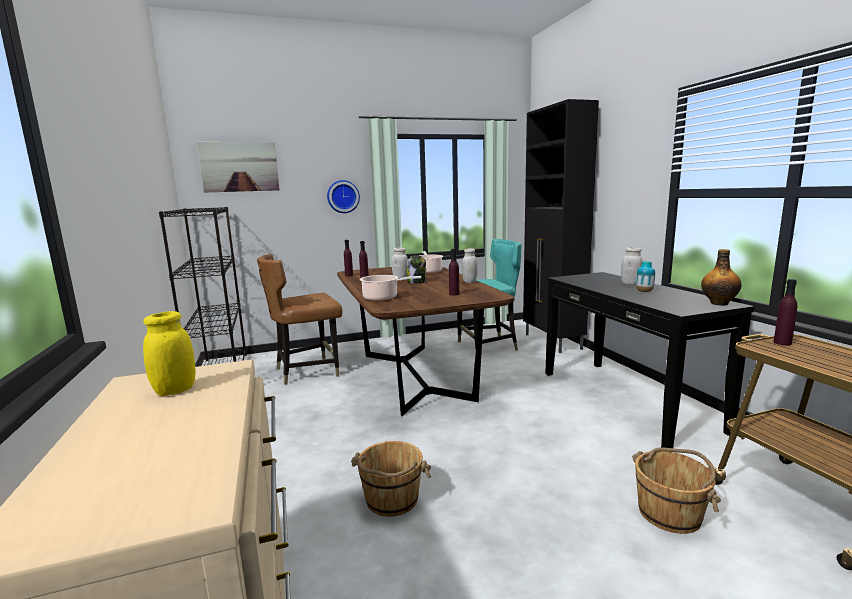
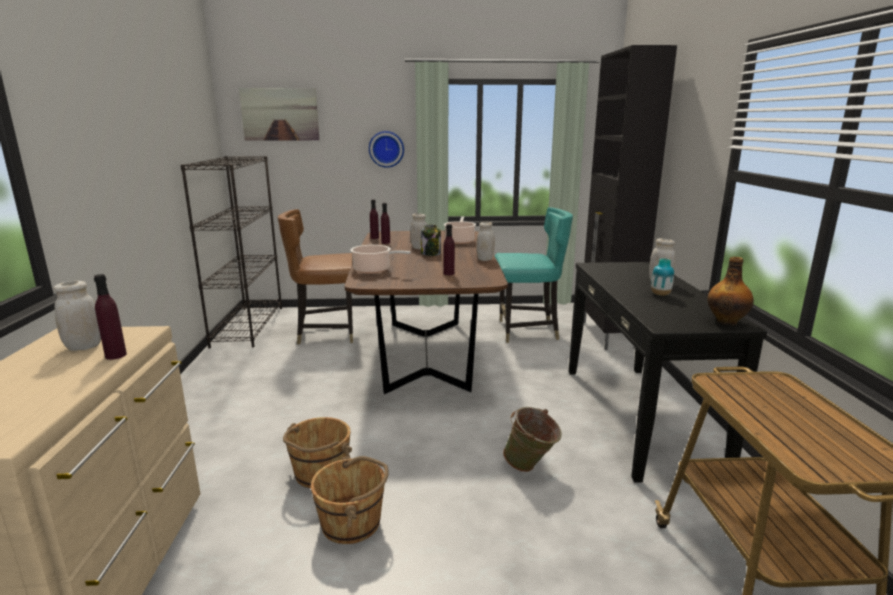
camera: 15 degrees right, 5 degrees up
(175, 390) = (84, 347): yellow jar -> white jar
(577, 456) = (531, 467): none -> green bucket
(670, 513) = (581, 545): brown bucket -> brown bucket (352, 523)
(782, 343) = (754, 382): purple bottle -> purple bottle (116, 355)

